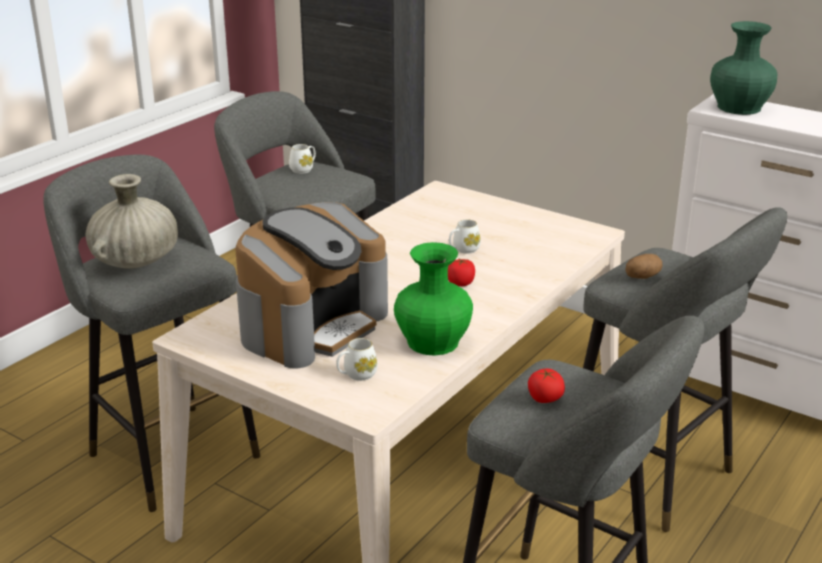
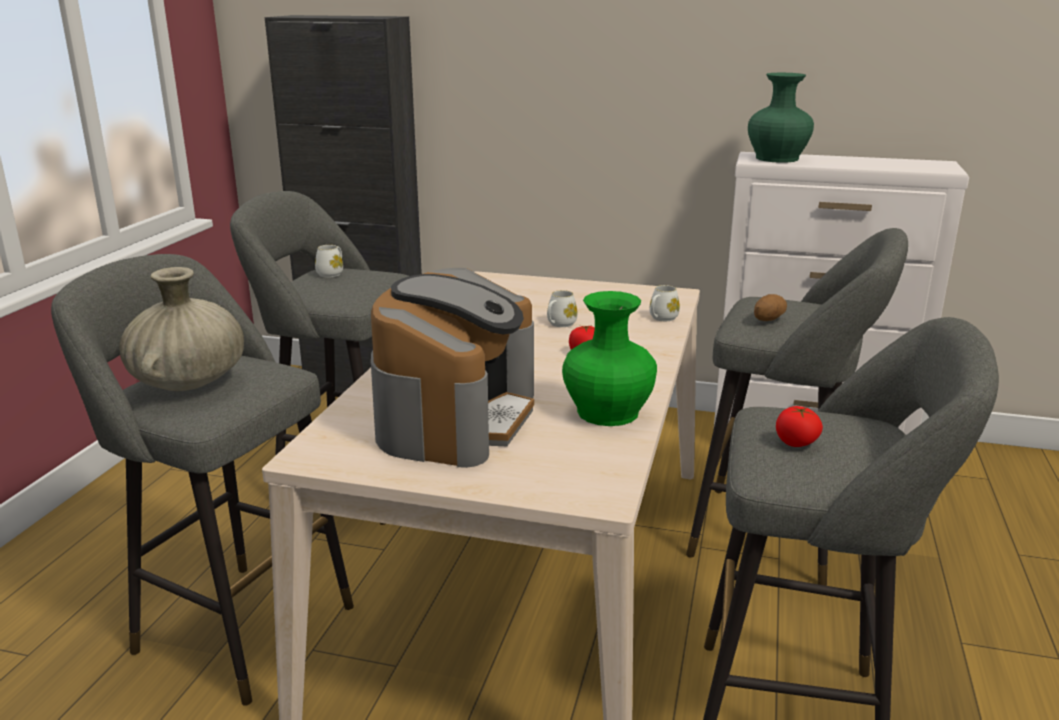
camera: 20 degrees left, 5 degrees down
(356, 375) = (552, 460): white mug -> white mug (661, 318)

